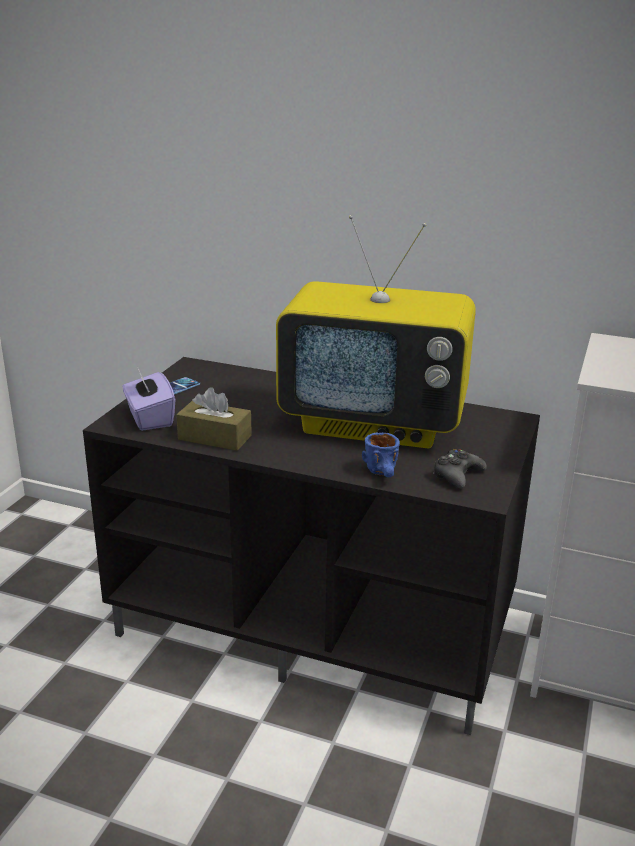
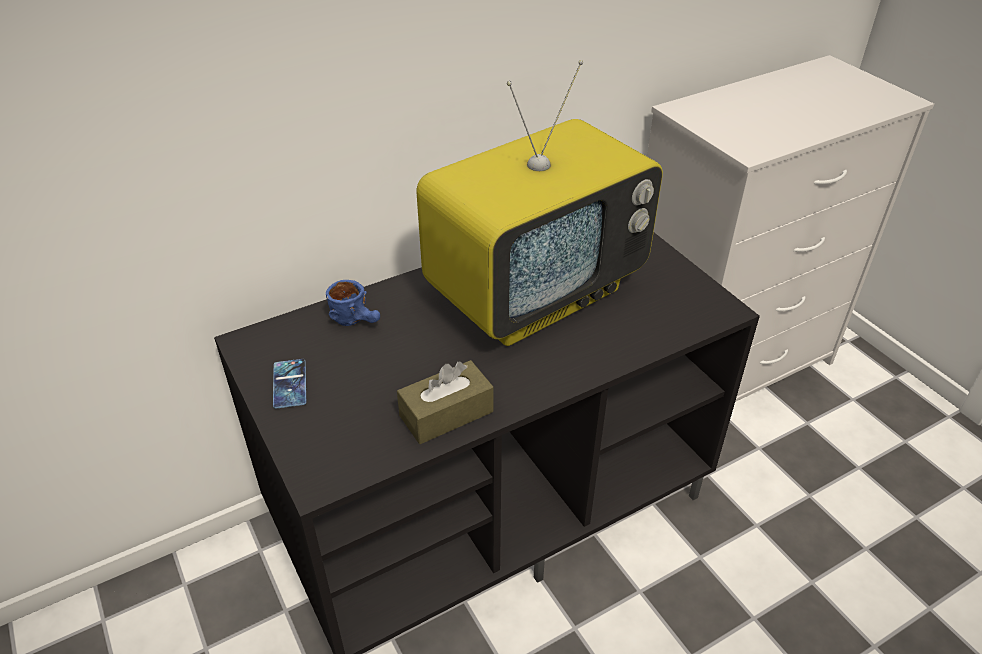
camera: 50 degrees left, 15 degrees up
(149, 418) = (341, 442): purple tissue box -> none
(384, 474) = (635, 341): blue mug -> blue mug (358, 320)
(457, 475) = (675, 303): black game controller -> none

